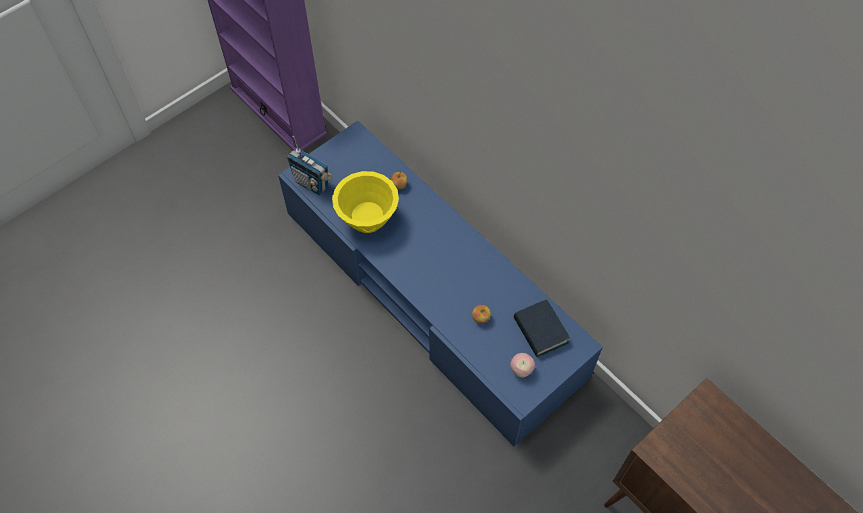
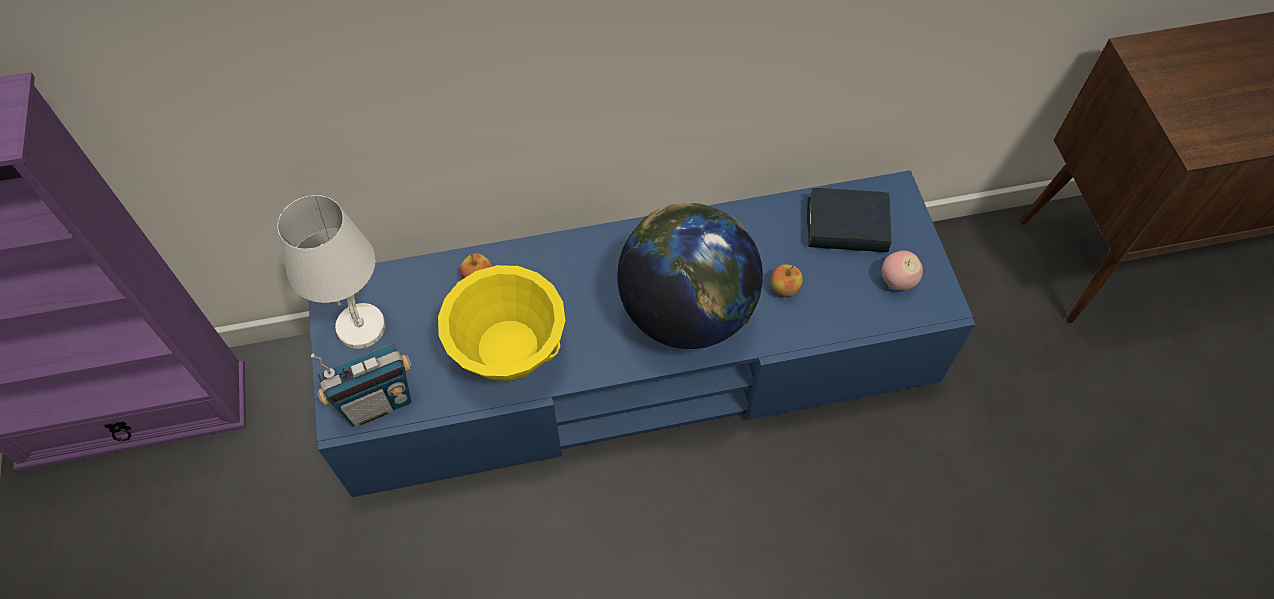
camera: 60 degrees left, 0 degrees up
(345, 155) = (360, 326): none -> white table lamp
(437, 281) = (687, 312): none -> globe

